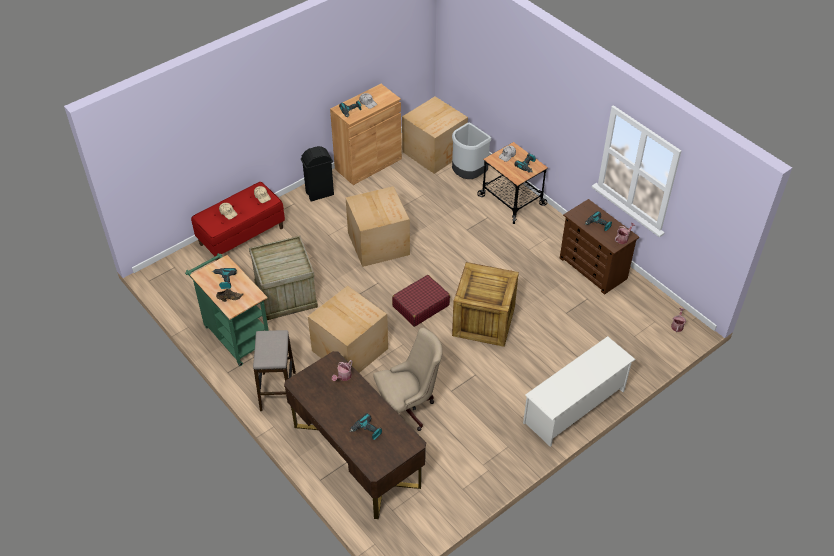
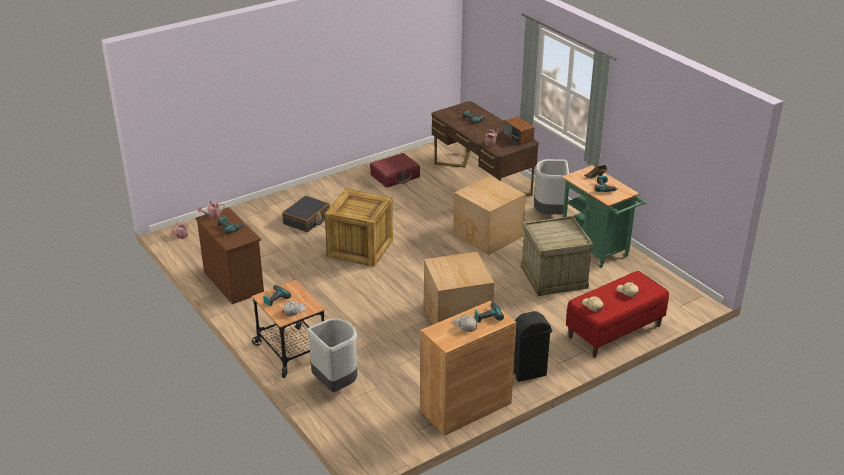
camera: 175 degrees left, 15 degrees down
(277, 391) = (549, 214): stool -> grey trash can
(309, 392) = (518, 137): none -> radio
(408, 408) = (439, 200): beige office chair -> none
(420, 306) = (418, 262): red suitcase -> red suitcase (395, 176)
(435, 152) = (372, 418): cardboard box -> none
(553, 361) = (307, 220): none -> black suitcase
(574, 407) = (302, 194): white shoe rack -> none

